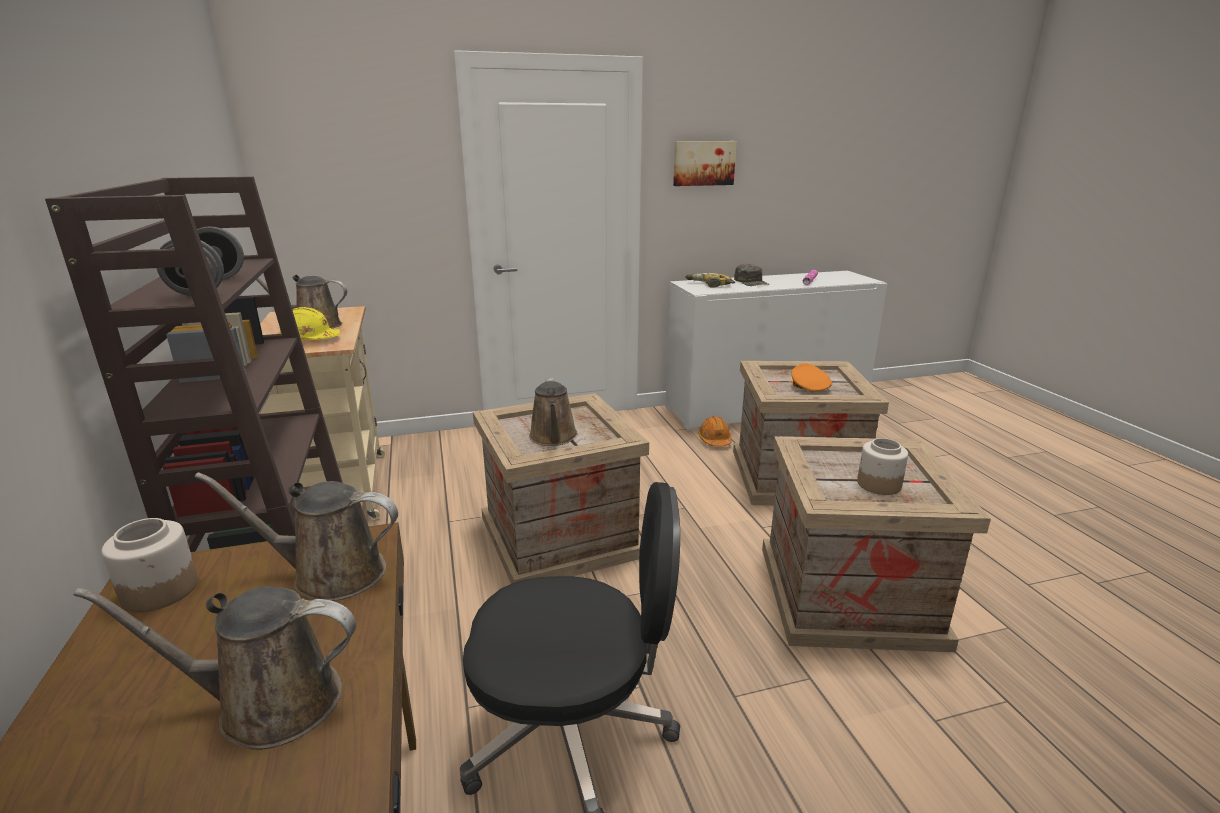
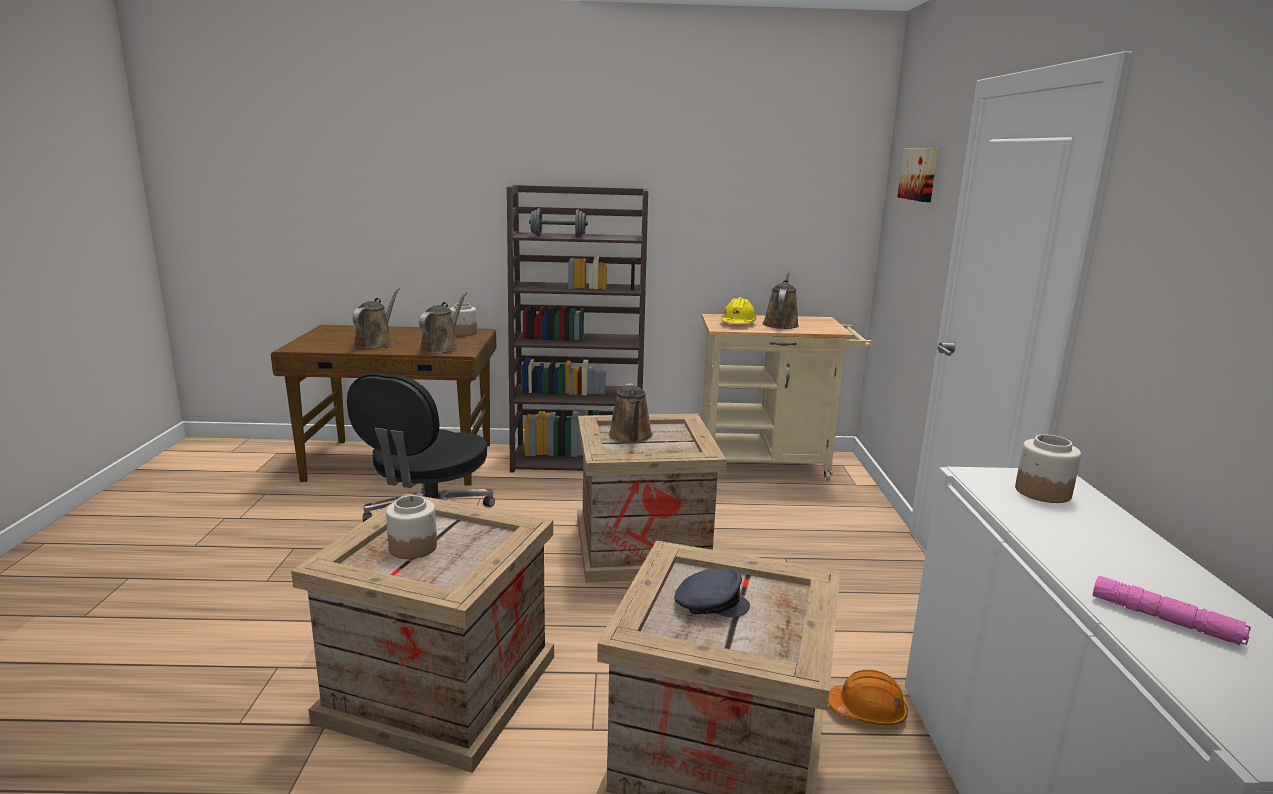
camera: 105 degrees right, 5 degrees down
(553, 437) = (631, 437): brown watering can -> brown watering can turned 105 degrees counterclockwise
(703, 163) = (1170, 259): picture -> picture (920, 174)
(709, 285) = (1042, 492): power drill -> jar
(751, 282) = (1102, 539): green cap -> none
(808, 387) = (710, 603): orange cap -> grey cap

